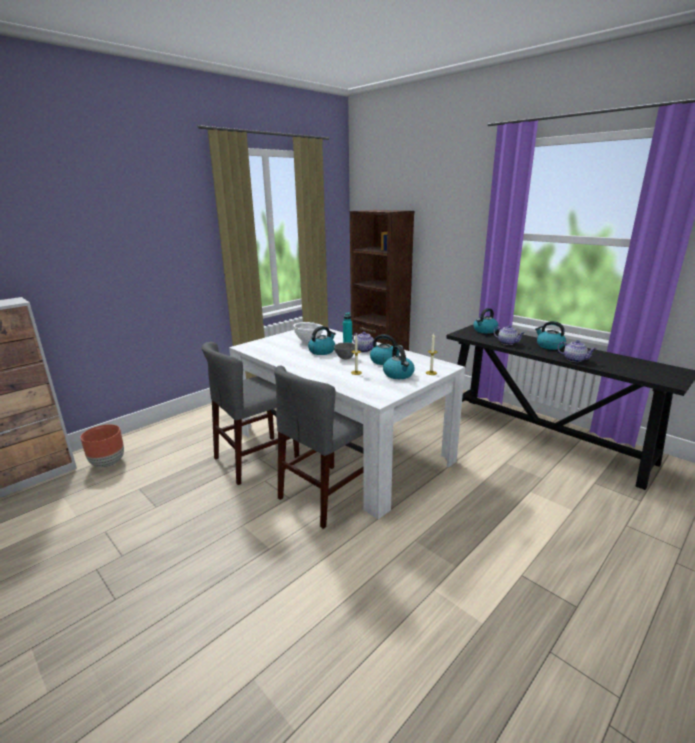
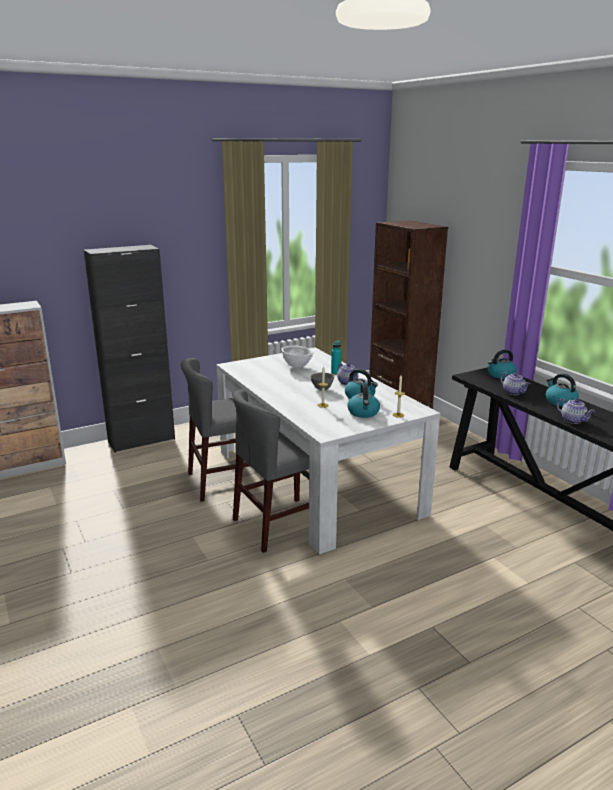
camera: 15 degrees right, 0 degrees up
(108, 463) = (93, 463): brown planter -> none
(154, 432) = (141, 440): none -> black cabinet
(322, 351) = (304, 379): kettle -> none

